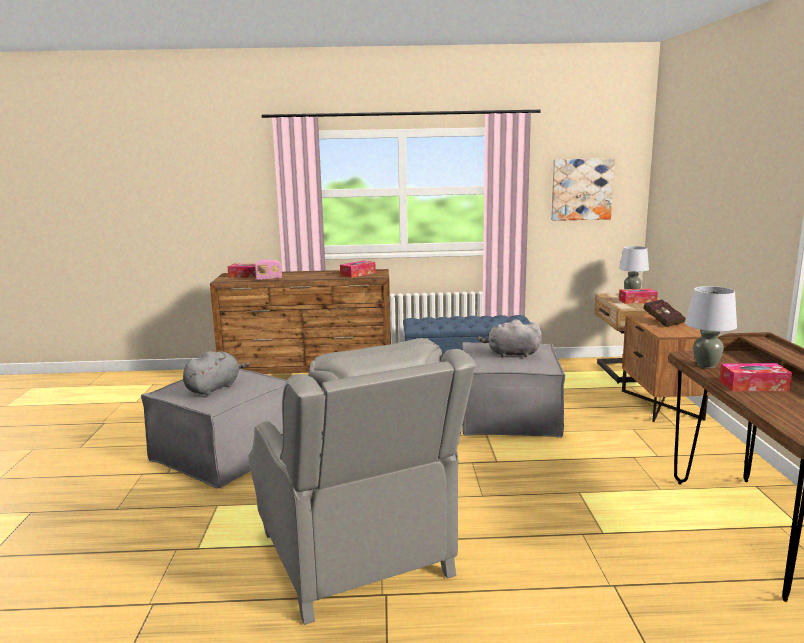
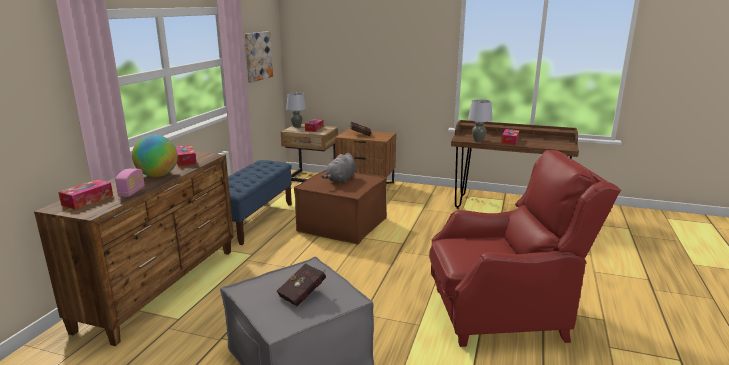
camera: 70 degrees left, 5 degrees up
(214, 388) = (304, 294): grey plush toy -> red book
(311, 276) = (157, 175): none -> globe
(356, 558) = (502, 313): grey armchair -> red armchair
(509, 417) = (342, 225): grey ottoman -> brown ottoman

